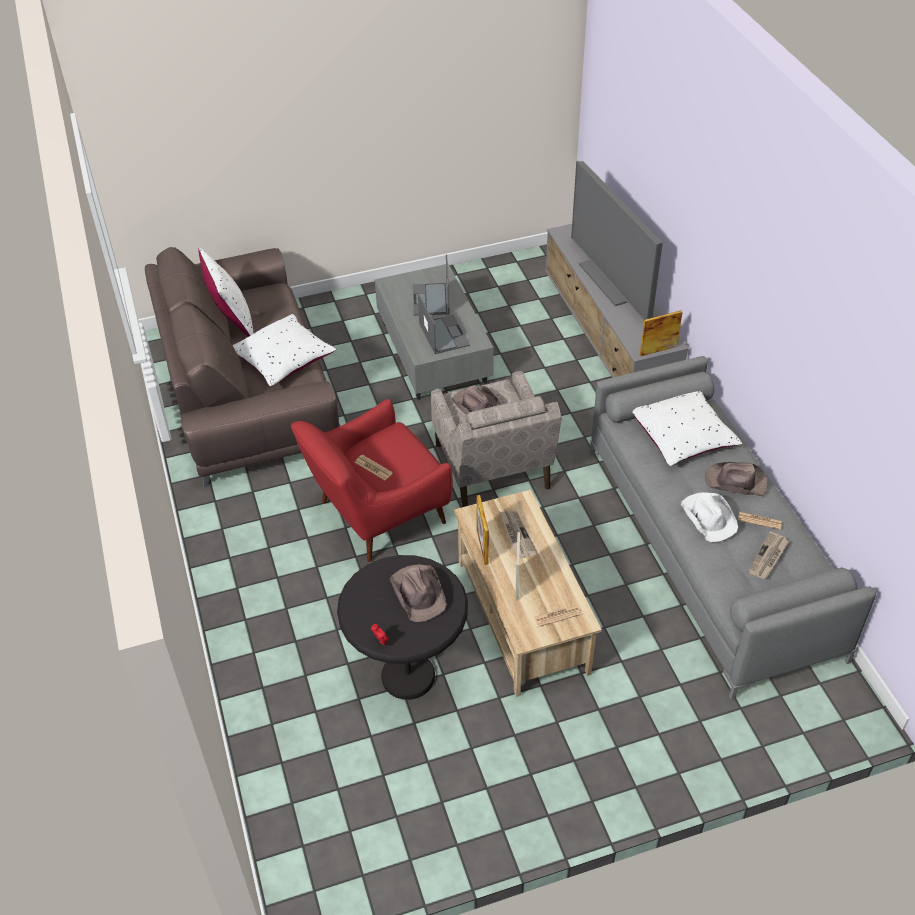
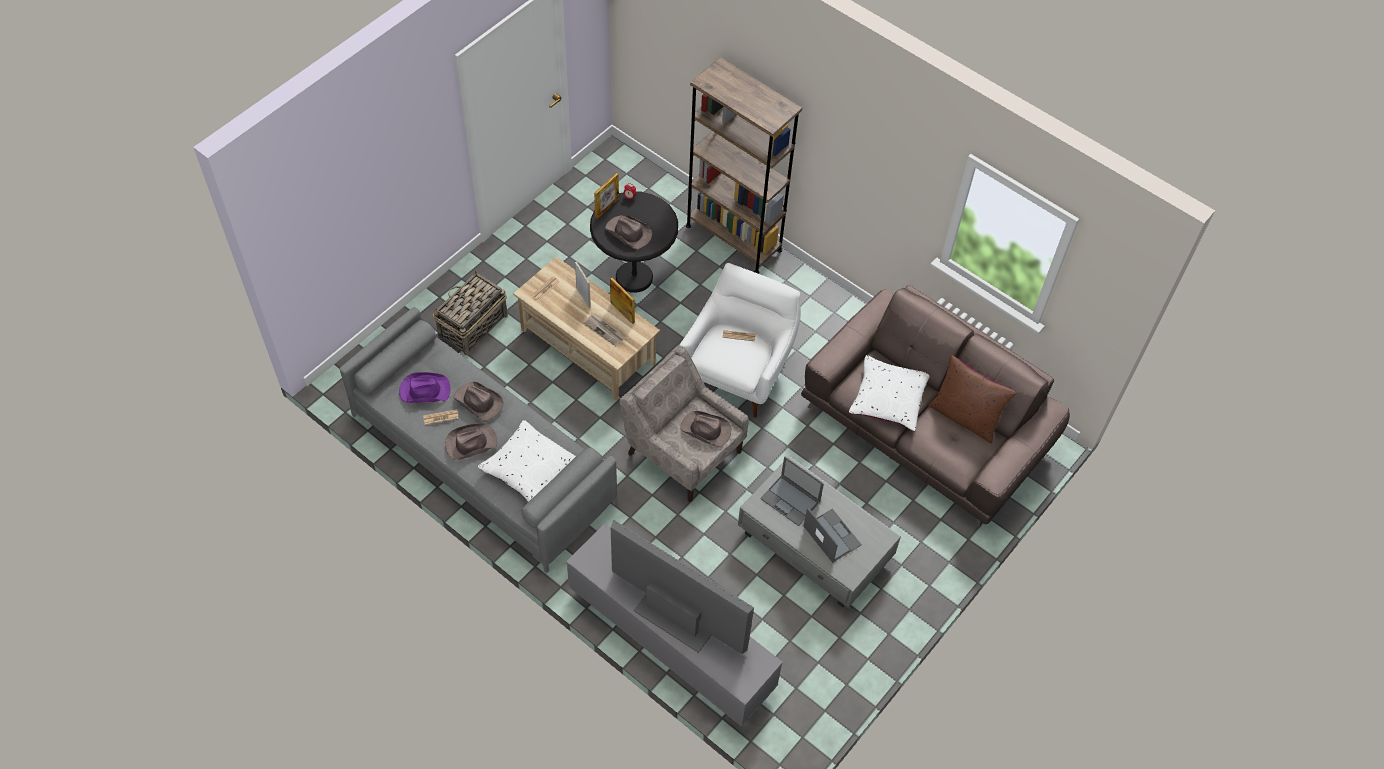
camera: 145 degrees right, 10 degrees up
(232, 320) = (965, 416): white pillow -> brown pillow
(246, 669) = (733, 238): none -> brown bookcase
(377, 515) = (737, 371): red armchair -> white armchair
(651, 708) = (472, 326): none -> basket
(658, 350) = (590, 545): picture frame -> picture frame (607, 208)
(708, 517) = (478, 402): white hat -> brown hat
(768, 557) = (424, 390): newspaper -> purple hat

